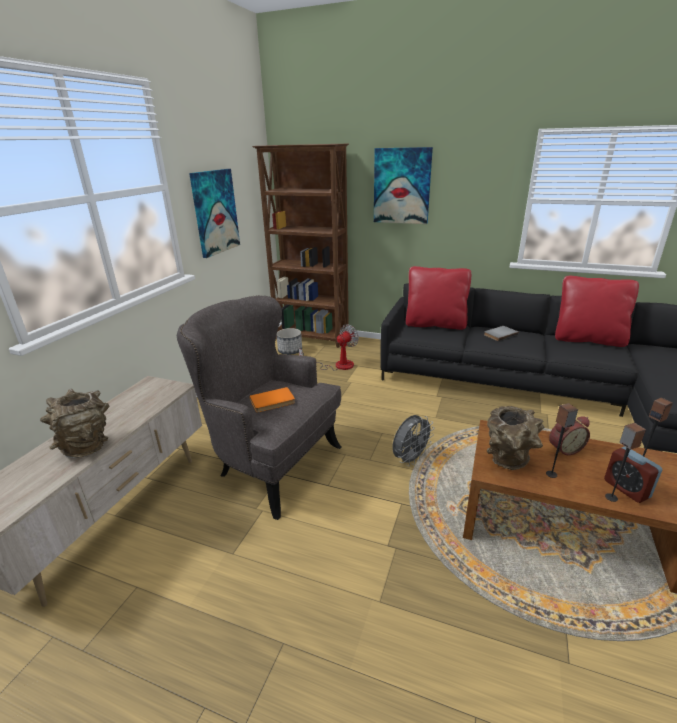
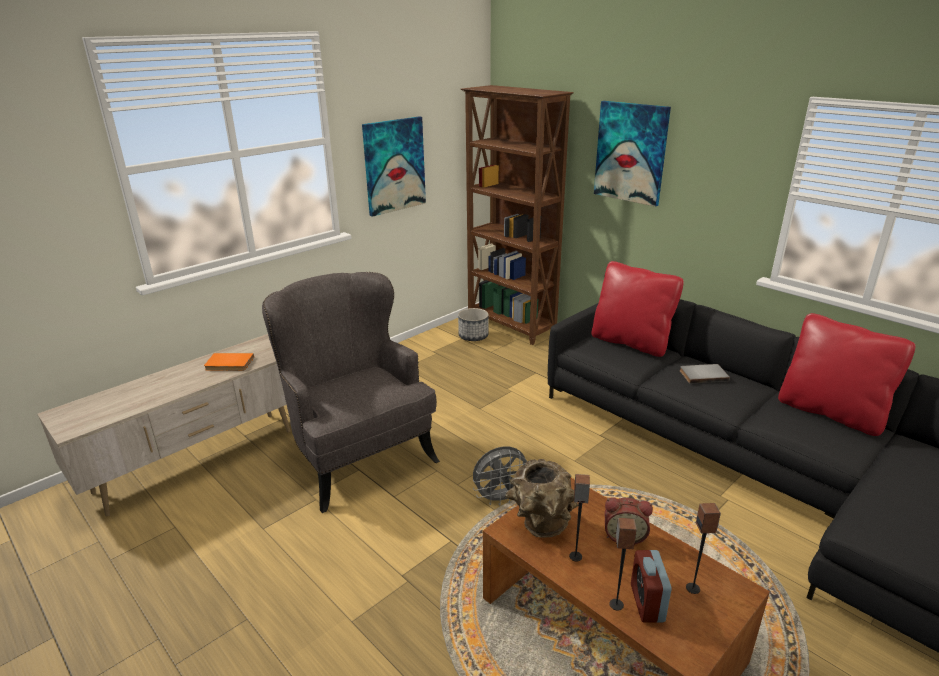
camera: 25 degrees right, 0 degrees up
(87, 447) = (171, 389): brown vase -> none
(273, 402) = (351, 390): orange book -> orange book (229, 364)
(337, 365) = (512, 366): fan -> none

